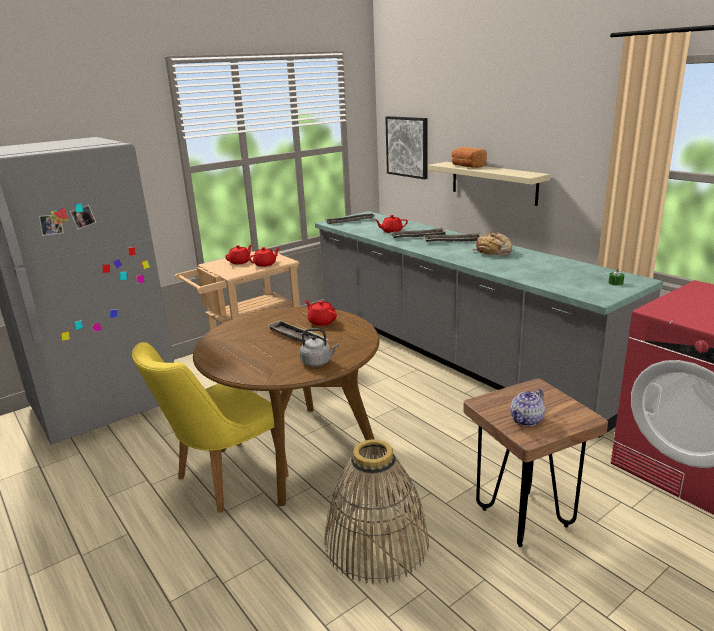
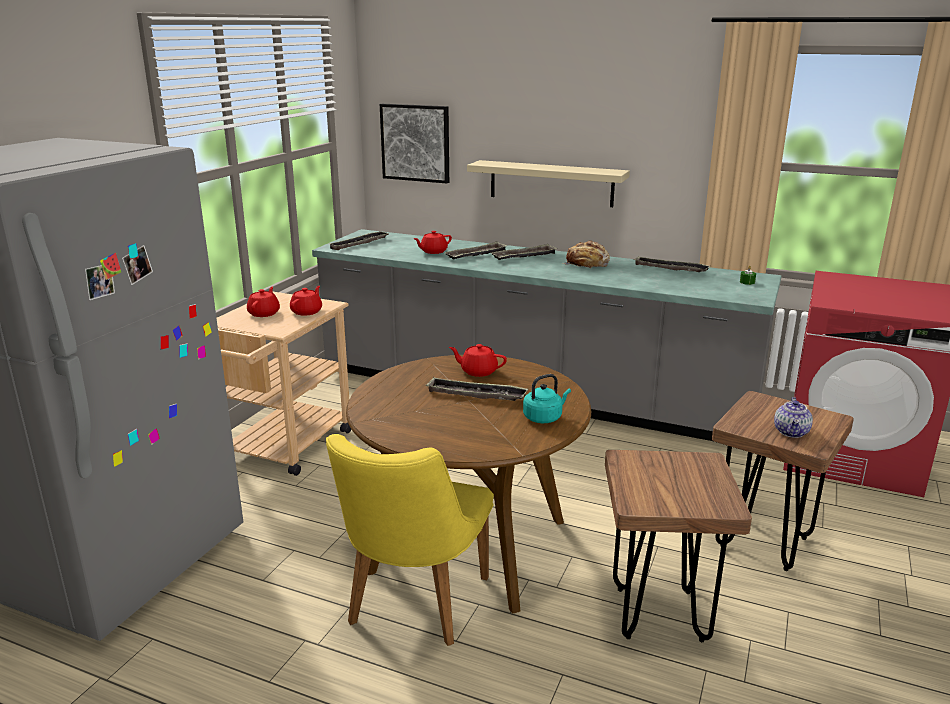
camera: 30 degrees left, 0 degrees up
(318, 362) = (544, 417): grey kettle -> turquoise kettle
(376, 542) = (658, 614): basket -> brown stool
(467, 166) = (520, 165): bread -> none
(561, 263) = (670, 268): none -> tray

